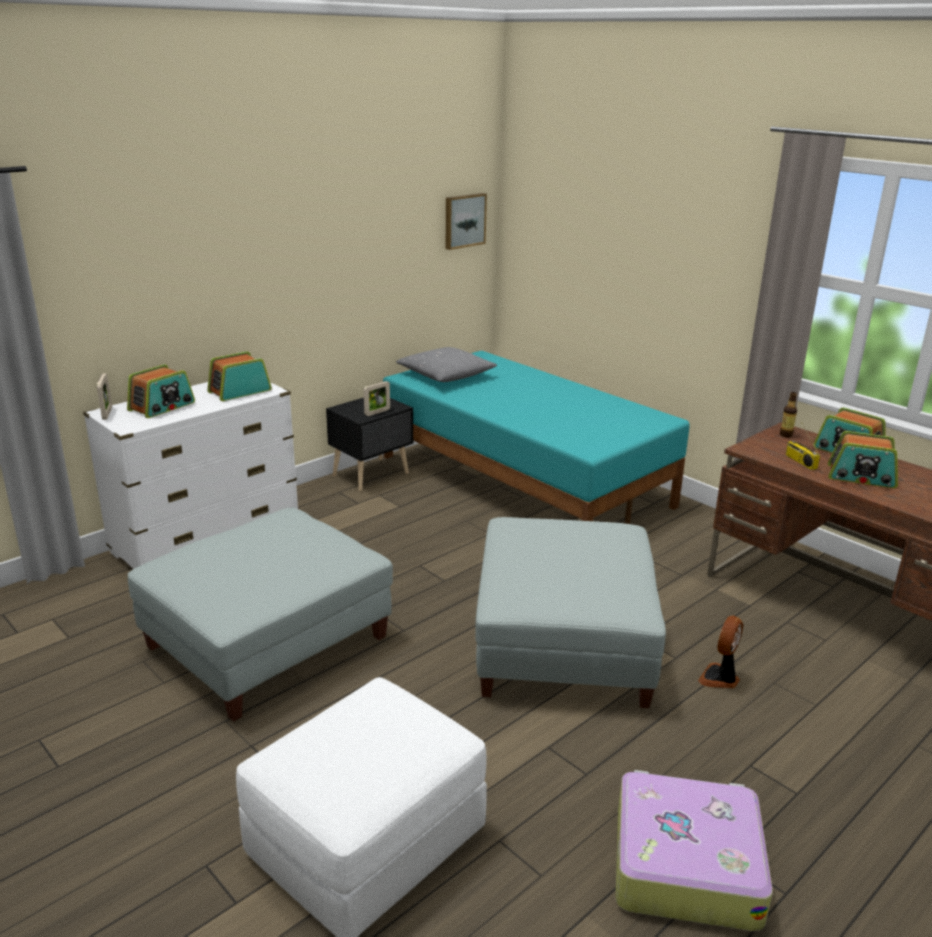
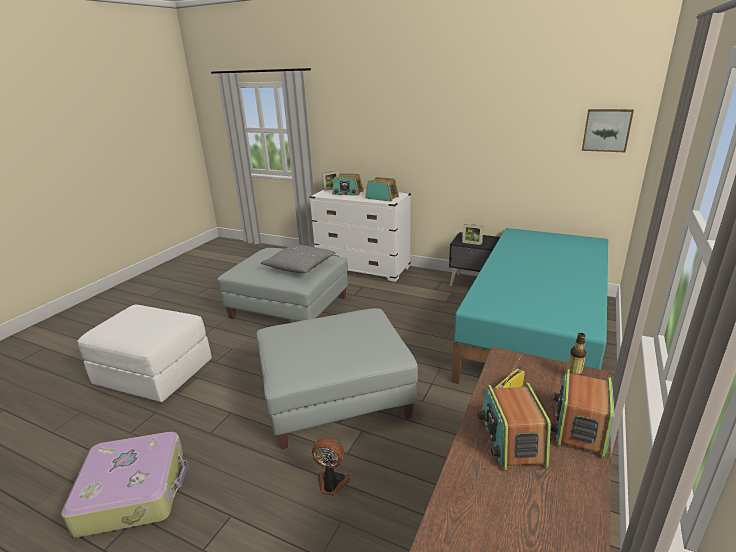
camera: 70 degrees right, 0 degrees up
(446, 375) = (537, 240): grey pillow -> grey pillow (300, 266)

